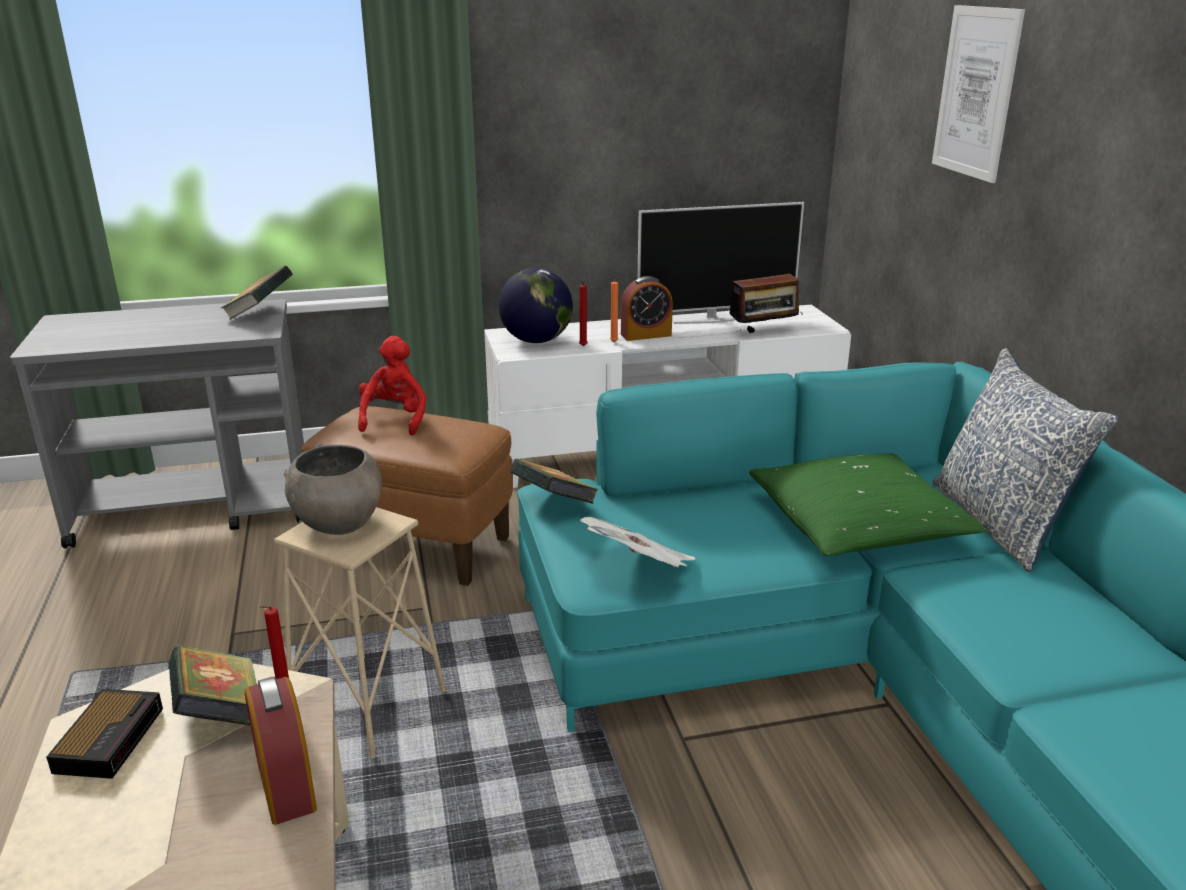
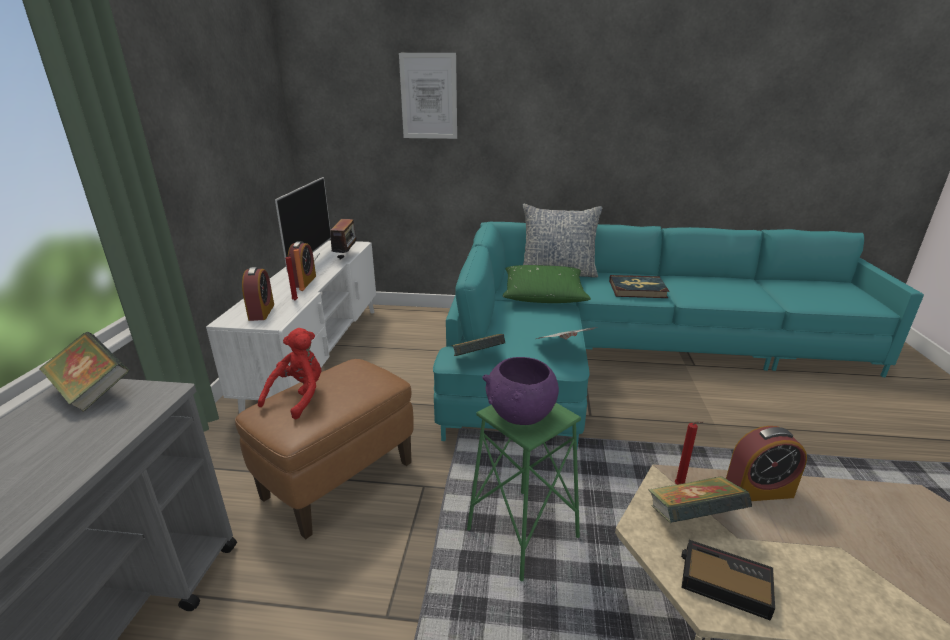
camera: 70 degrees left, 0 degrees up
(338, 524) = (520, 416): grey bowl -> purple bowl
(367, 705) = (522, 533): beige stool -> green stool
(395, 419) = (299, 396): red plush toy -> red plush toy turned 90 degrees clockwise
(536, 340) = (261, 312): globe -> alarm clock
(1025, 634) = (637, 289): none -> book

